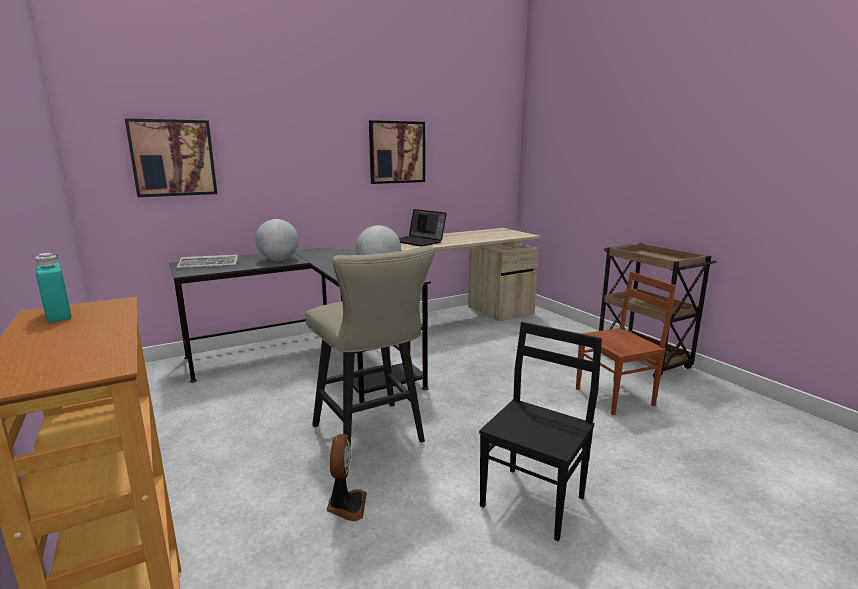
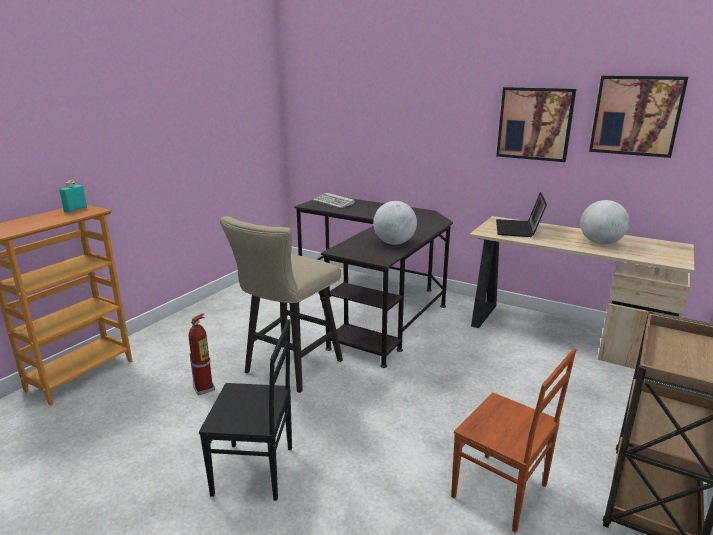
camera: 60 degrees right, 5 degrees up
(173, 158) = (337, 116): picture -> picture (636, 116)
(278, 260) = (374, 212): globe -> globe (600, 243)
(346, 505) = (204, 388): fan -> fire extinguisher

